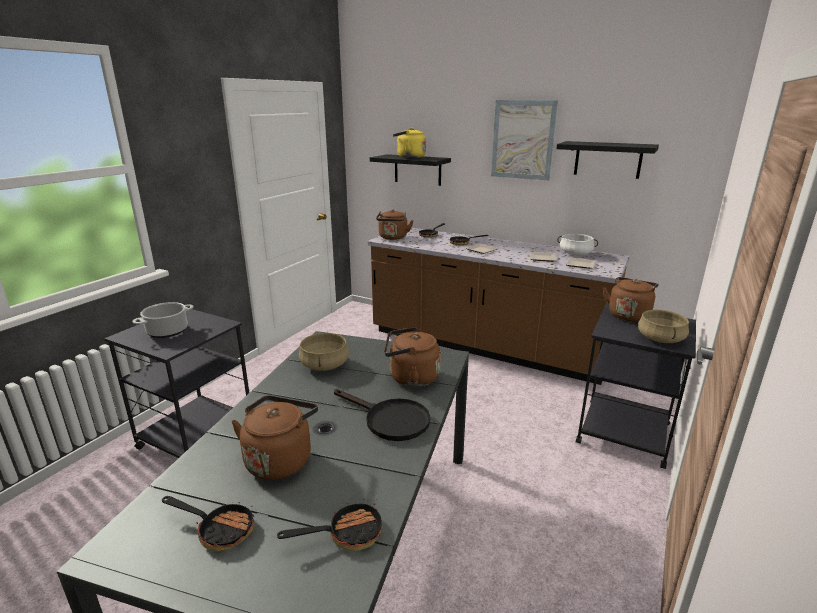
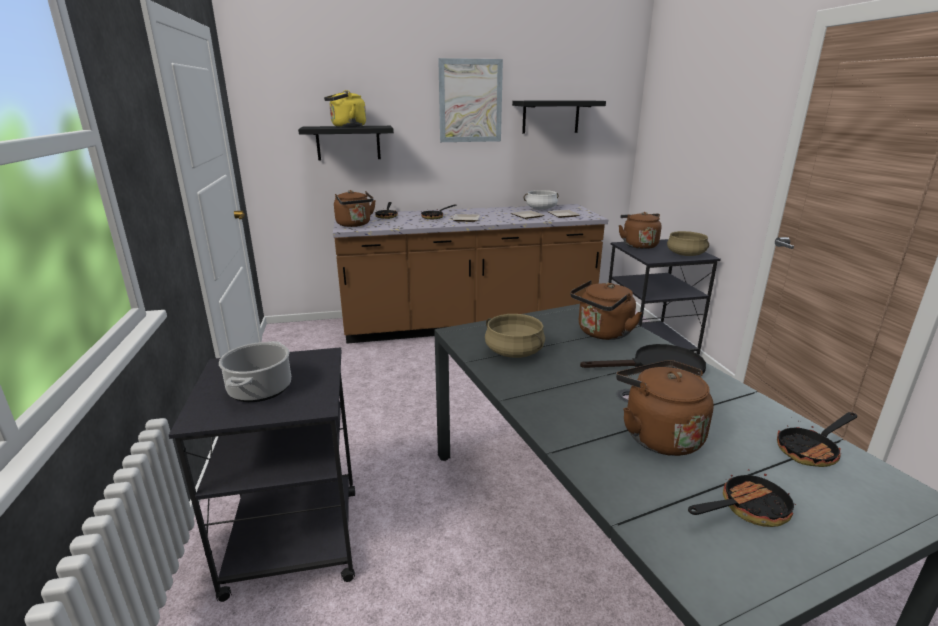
camera: 40 degrees left, 0 degrees up
(347, 534) = (811, 450): frying pan -> frying pan turned 150 degrees counterclockwise

